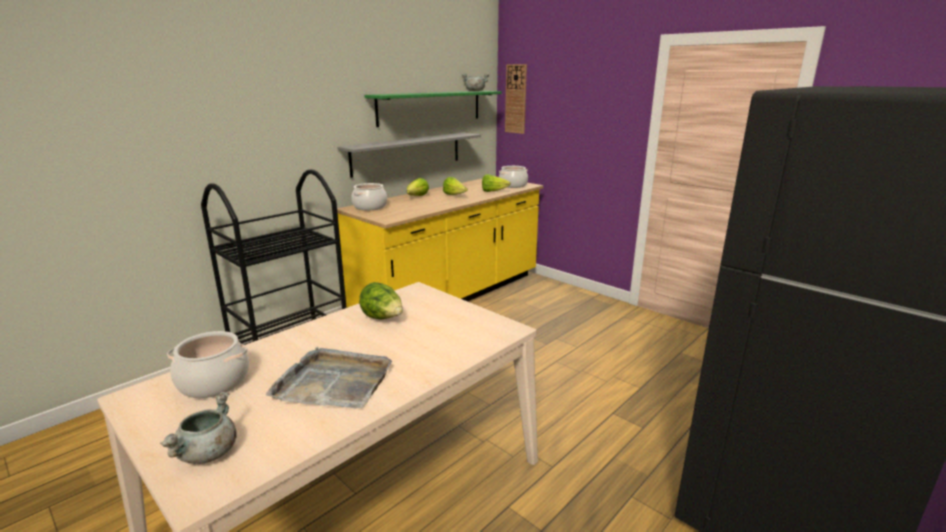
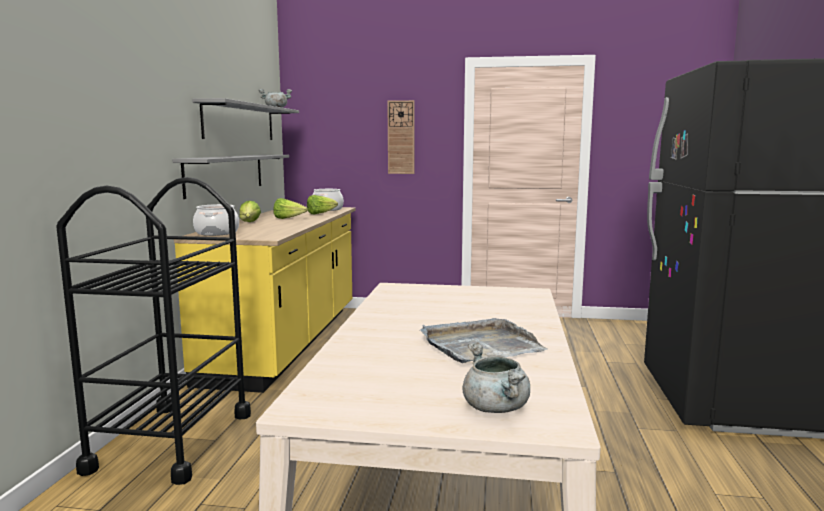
camera: 35 degrees left, 10 degrees down
(214, 382) = (365, 375): cooking pot -> none
(383, 318) = (413, 306): lettuce -> none
(430, 107) = (240, 122): green shelf -> grey shelf
(516, 99) = (308, 120): wall clock -> wall clock (401, 137)

